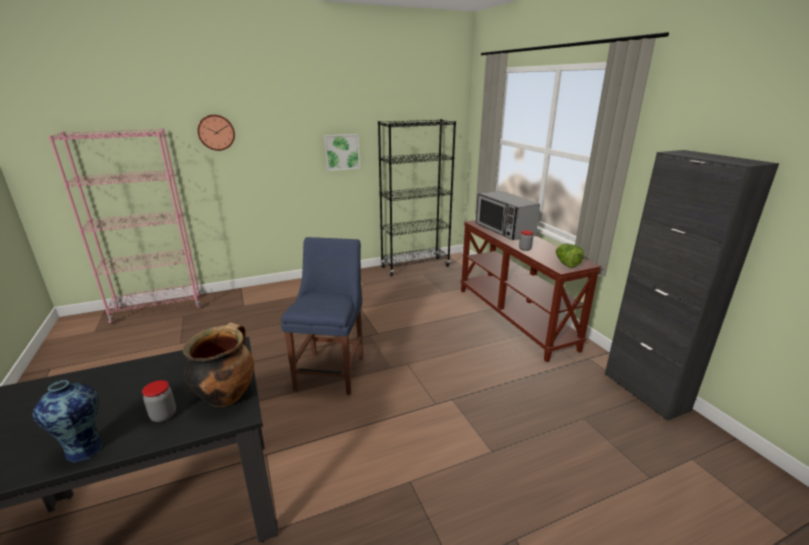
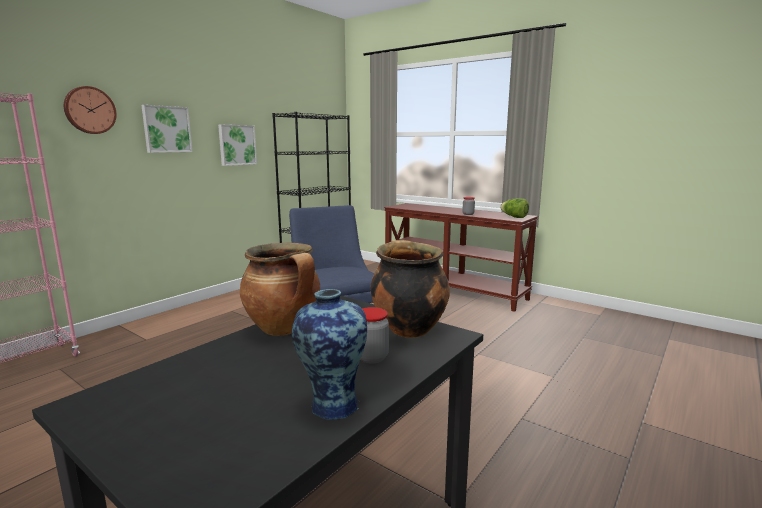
camera: 30 degrees left, 10 degrees down
(166, 365) = (284, 329): none -> cooking pot
(277, 142) = (166, 129): none -> picture
(504, 230) = (429, 208): microwave -> none
(645, 391) = (597, 311): black cabinet -> none

